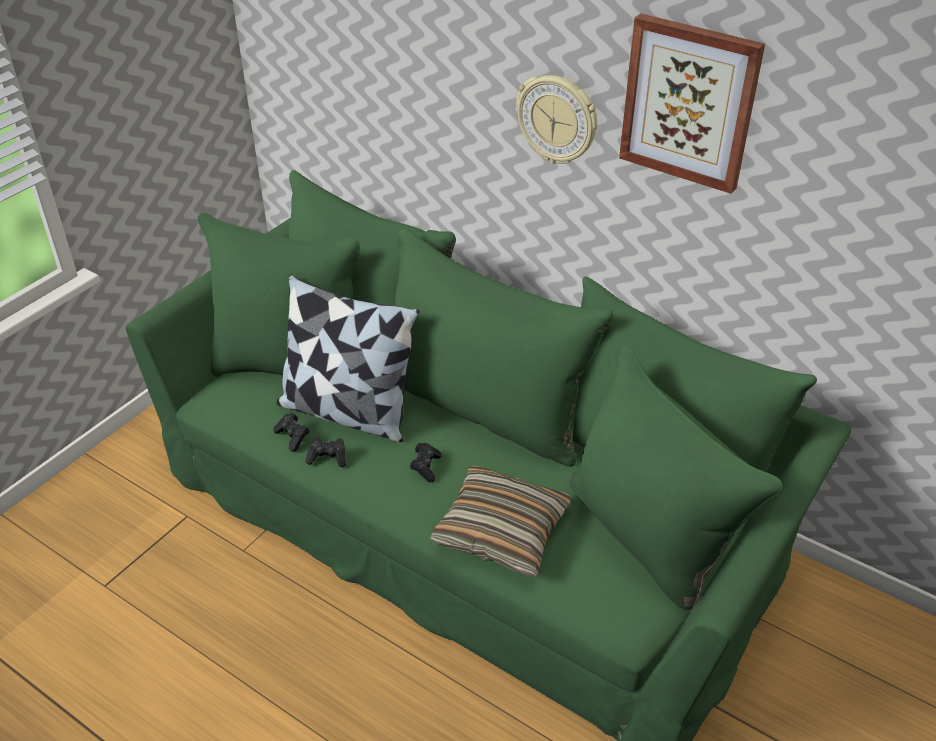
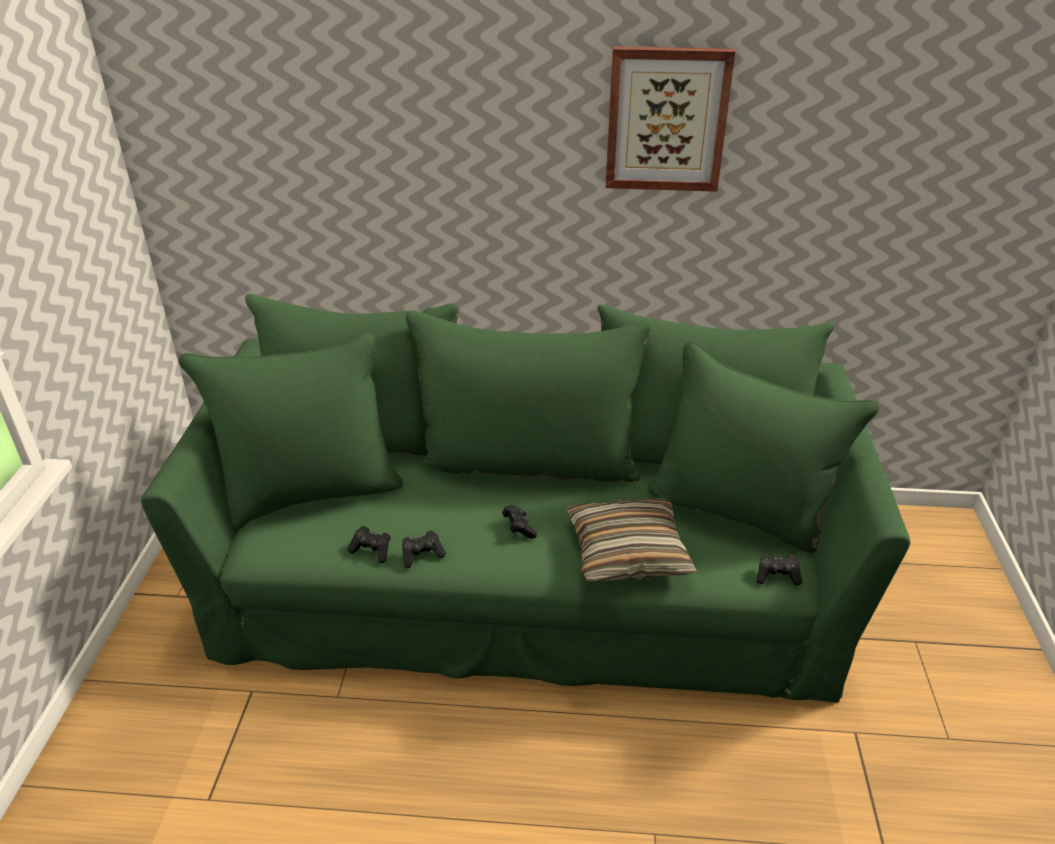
camera: 30 degrees left, 5 degrees down
(347, 411) = (406, 509): pillow -> none
(557, 119) = (533, 169): wall clock -> none
(622, 616) = (777, 576): none -> black game controller

